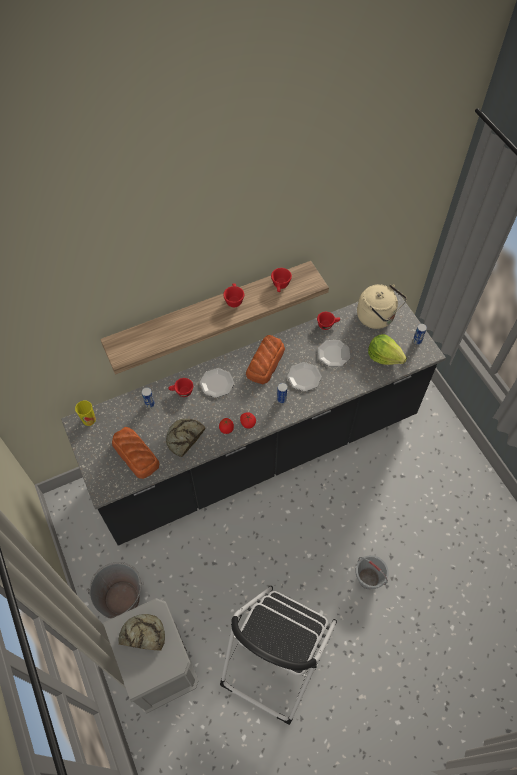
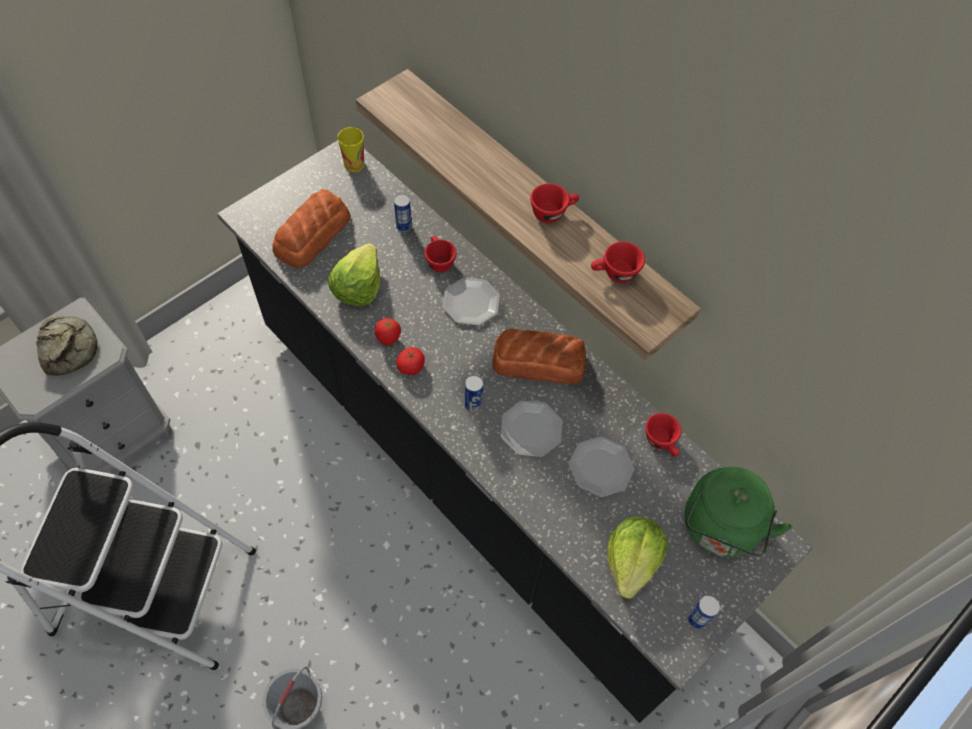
camera: 70 degrees right, 0 degrees up
(122, 599) = (201, 360): grey bucket -> none
(184, 438) = (357, 287): bread -> lettuce
(377, 317) = (719, 529): beige kettle -> green kettle

